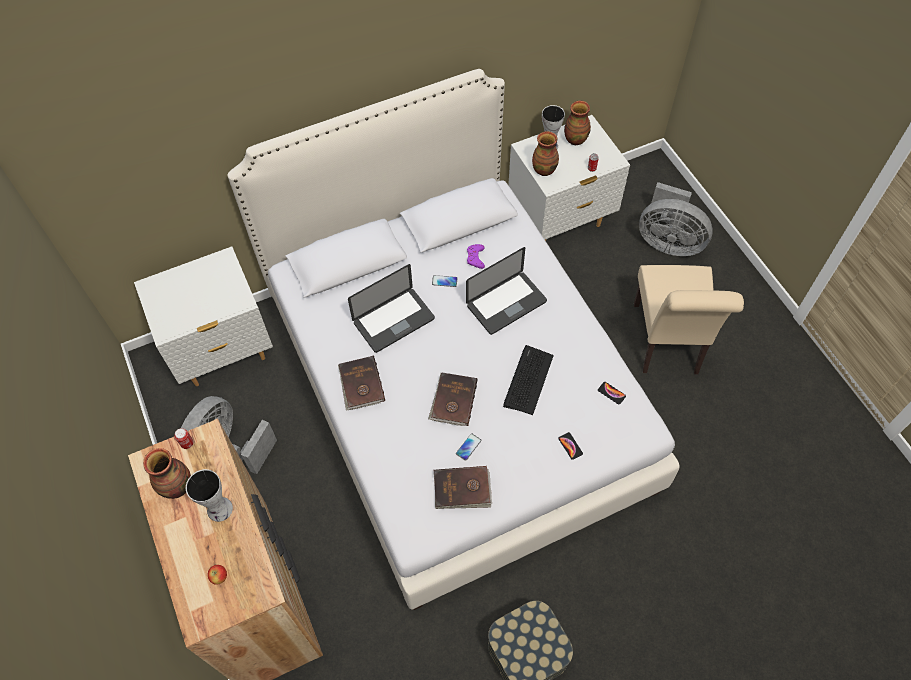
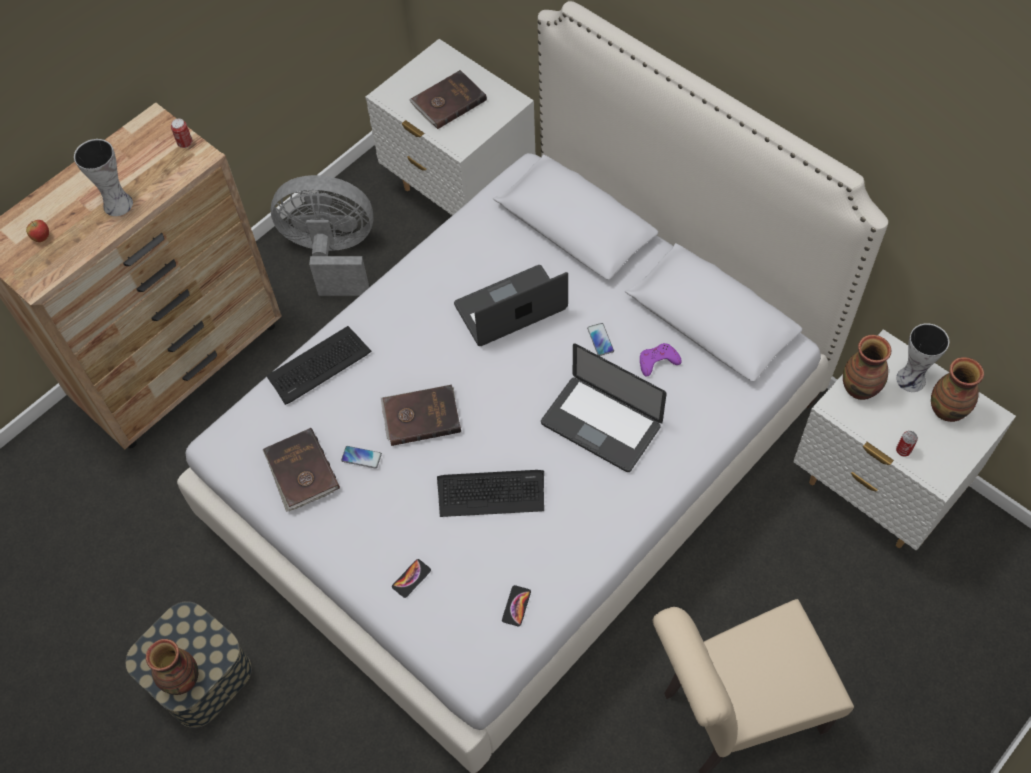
camera: 70 degrees right, 0 degrees up
(178, 486) = (133, 158): vase -> vase (182, 680)
(361, 384) = (403, 310): brown book -> brown book (448, 101)
(379, 452) = (319, 365): none -> keyboard
(394, 321) = (510, 307): laptop -> laptop turned 120 degrees clockwise
(668, 242) = (928, 659): grey fan -> none

